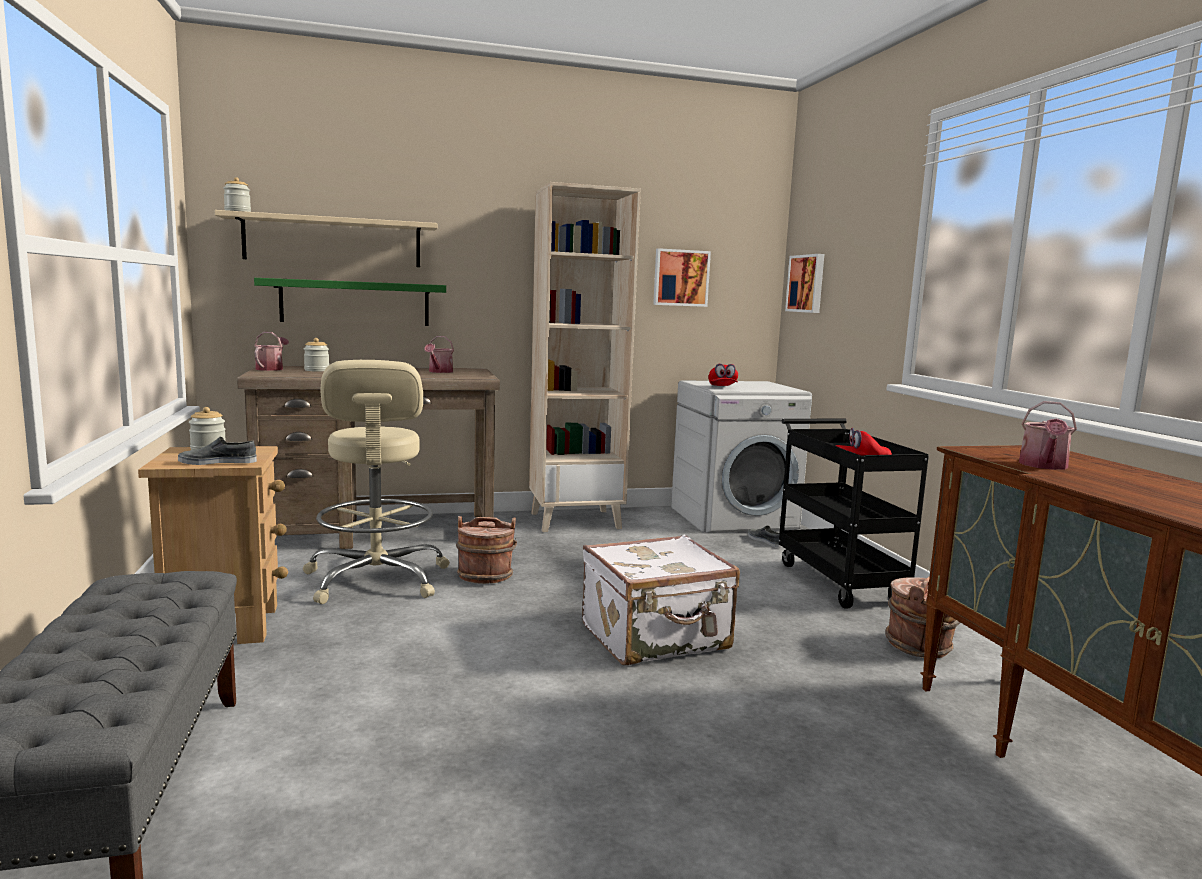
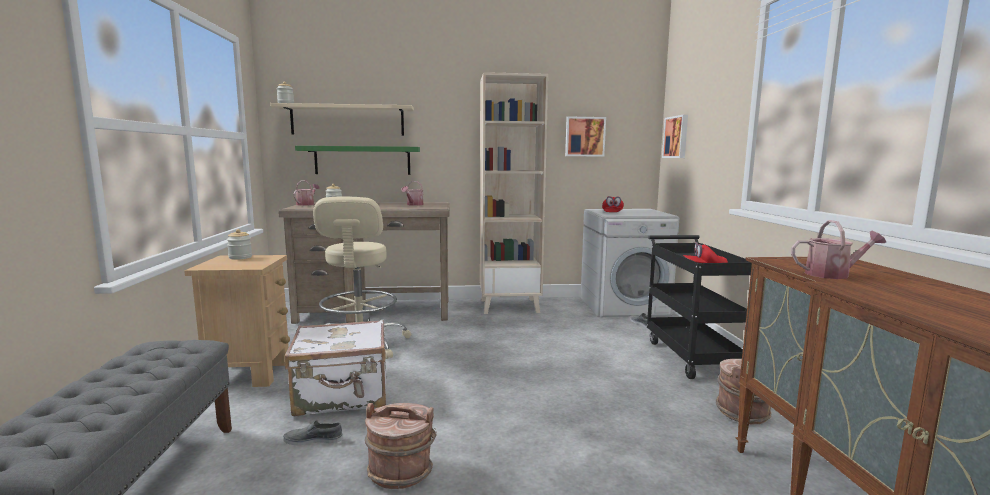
camera: 10 degrees right, 0 degrees up
(218, 462) = (238, 265): grey shoe -> grey shoe (313, 439)
(485, 576) = (433, 344): brown bucket -> brown bucket (401, 471)
(656, 638) = (537, 396): white suitcase -> white suitcase (343, 395)
(1044, 466) = (832, 274): watering can -> watering can turned 120 degrees counterclockwise

